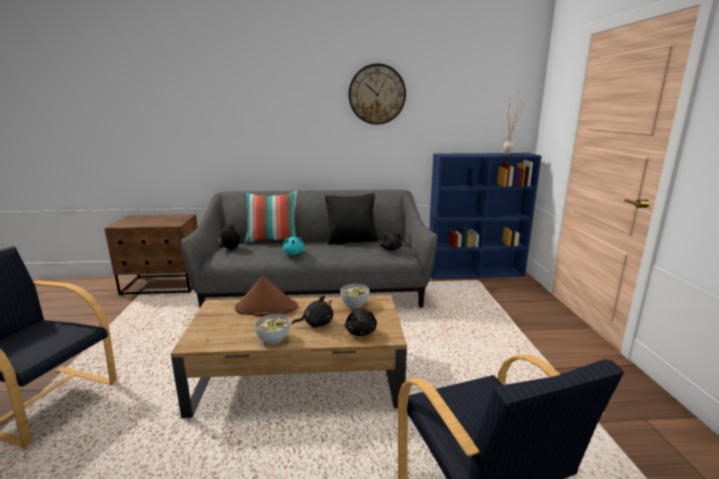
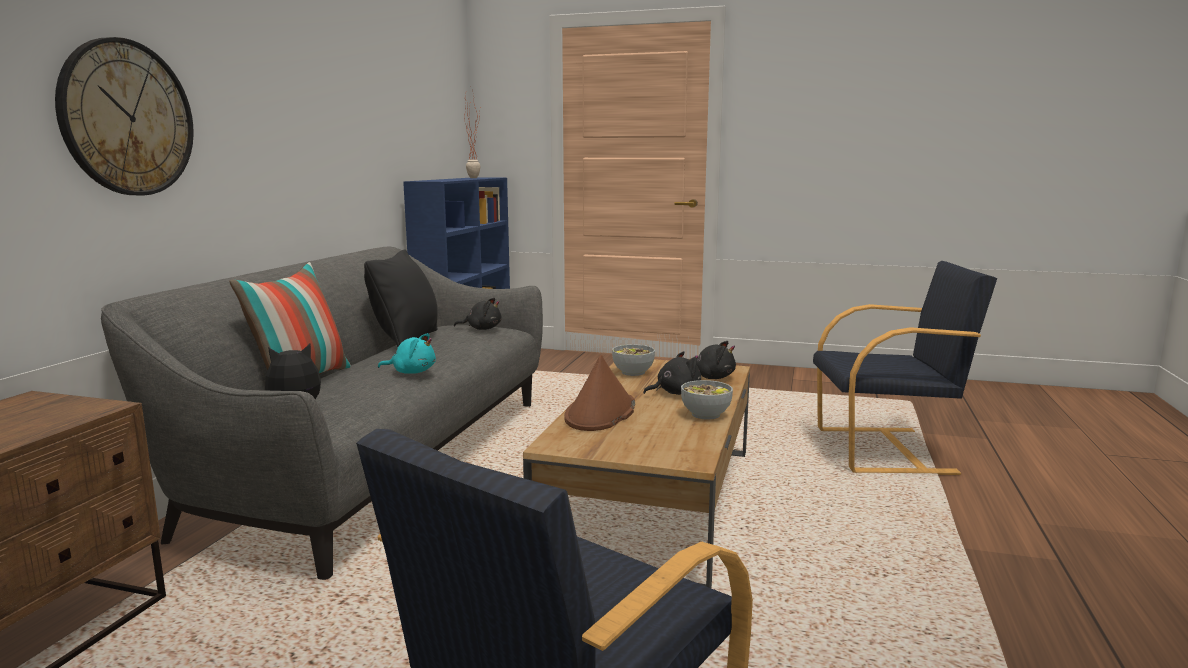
camera: 70 degrees left, 5 degrees down
(316, 323) = (675, 393): black plush toy -> black plush toy turned 60 degrees clockwise
(377, 94) = (334, 74): wall clock -> wall clock (127, 118)

